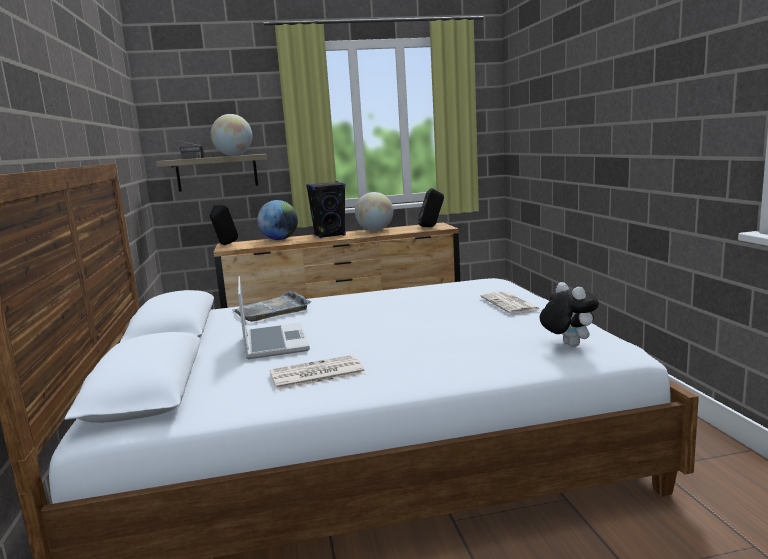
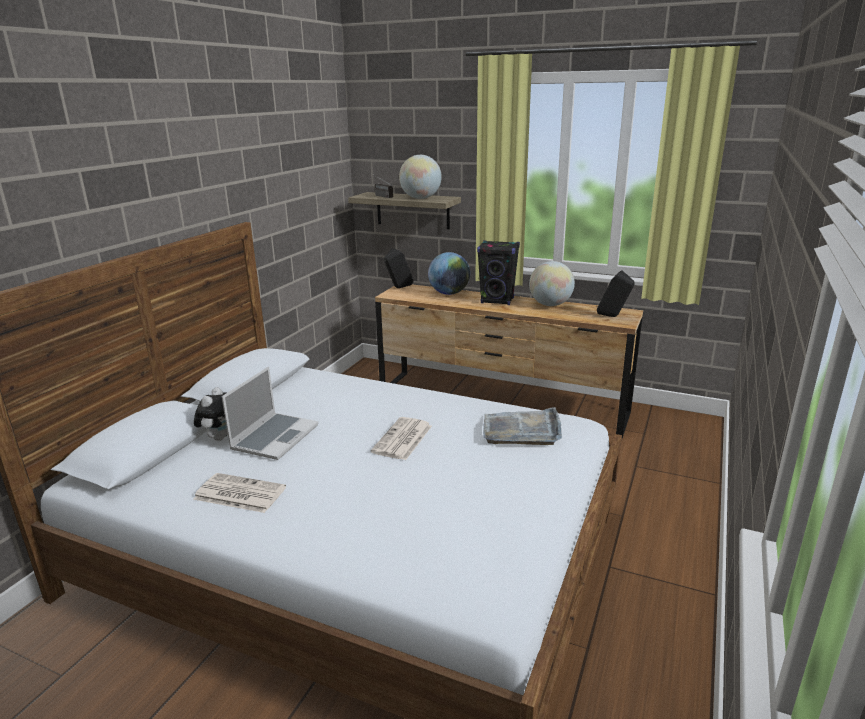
camera: 35 degrees right, 10 degrees up
(272, 310) = (337, 390): grey tray -> grey tray (522, 430)
(510, 304) = (520, 475): newspaper -> newspaper (402, 439)
(567, 345) = (455, 569): plush toy -> plush toy (219, 437)

